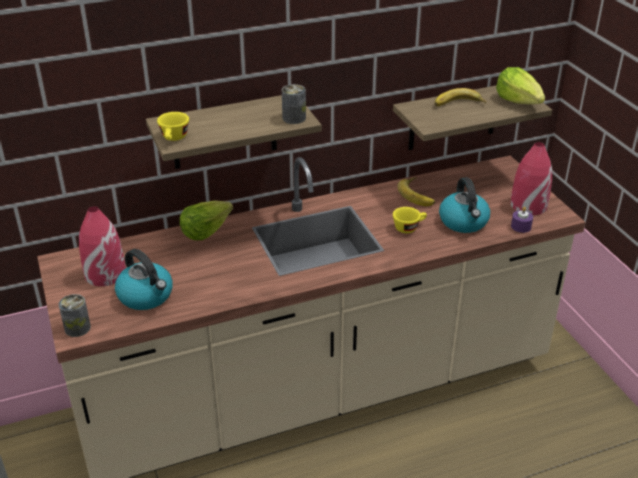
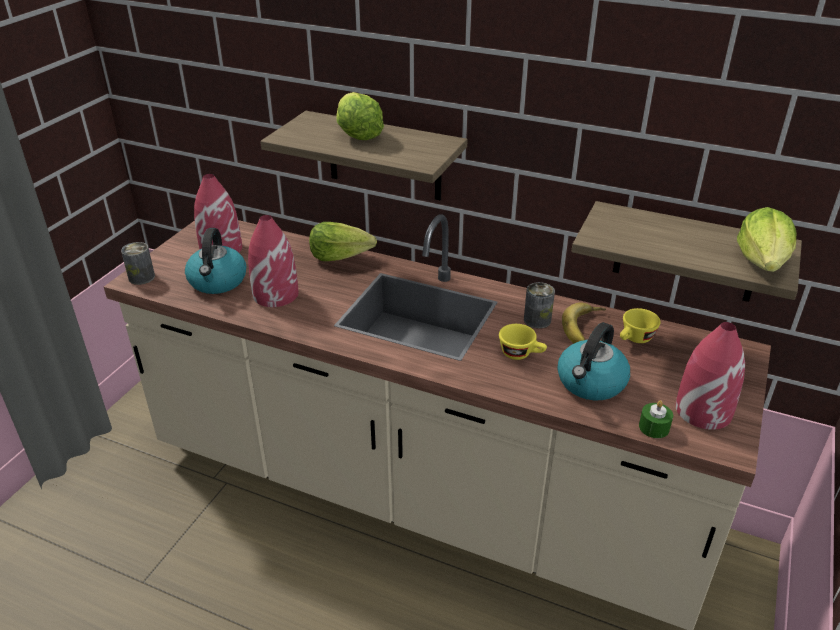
camera: 45 degrees right, 0 degrees up
(174, 139) = (291, 133): yellow cup -> yellow cup (634, 339)
(205, 280) = (275, 294): none -> red vase
(220, 118) = (358, 133): none -> lettuce
(294, 118) = (418, 158): can -> can (537, 320)
(459, 104) = (673, 232): banana -> none
(521, 226) = (654, 427): purple candle -> green candle

